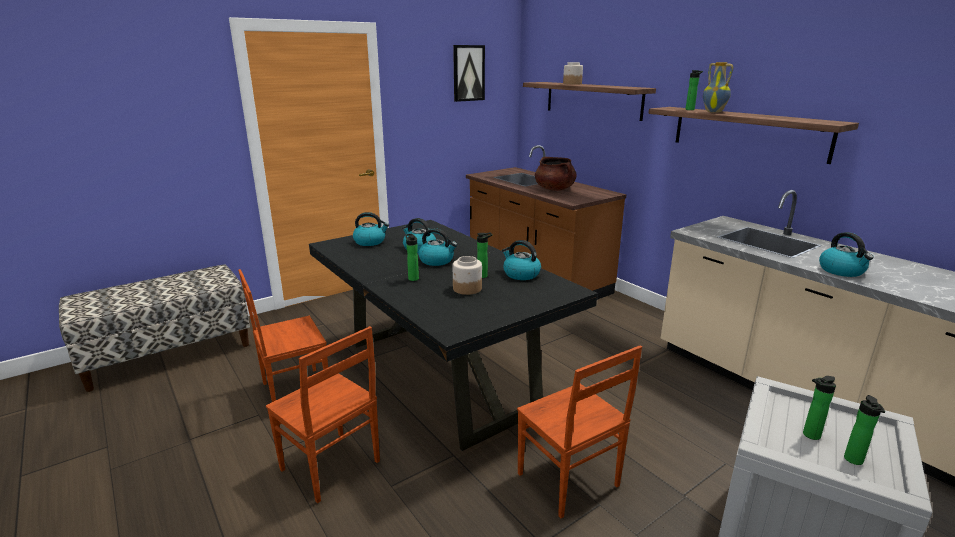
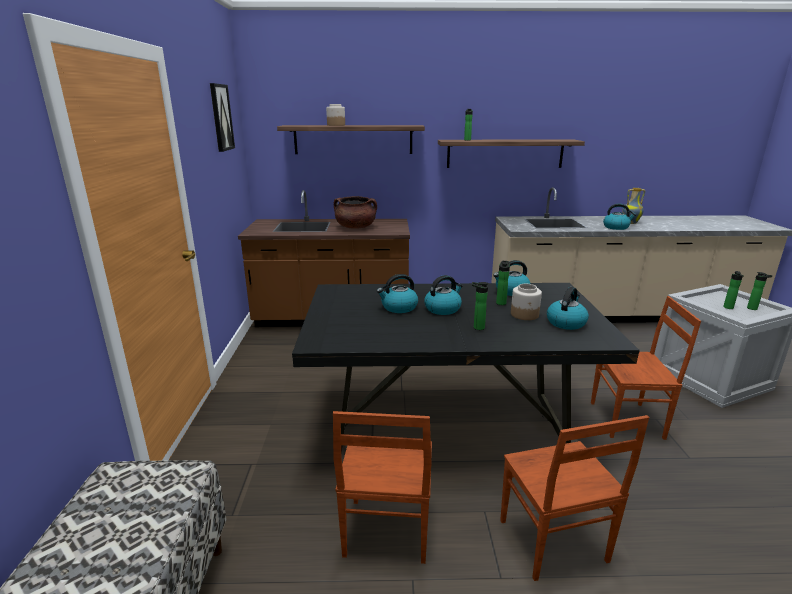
camera: 55 degrees left, 0 degrees up
(330, 467) = (552, 542): brown chair -> brown chair turned 90 degrees clockwise
(370, 242) = (343, 322): kettle -> kettle (566, 322)
(714, 112) = (488, 140): vase -> vase (630, 223)

